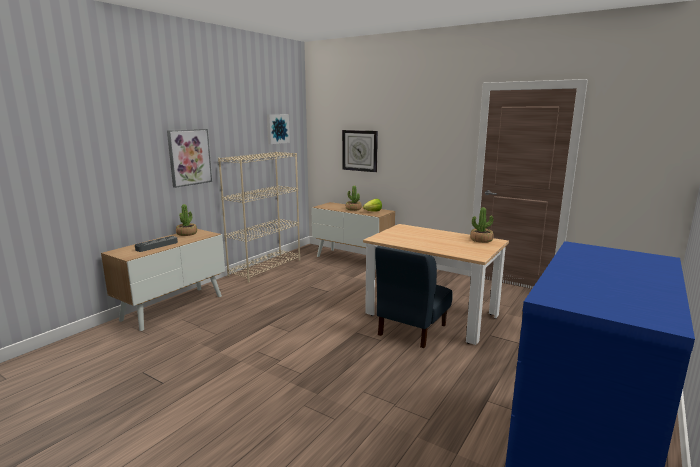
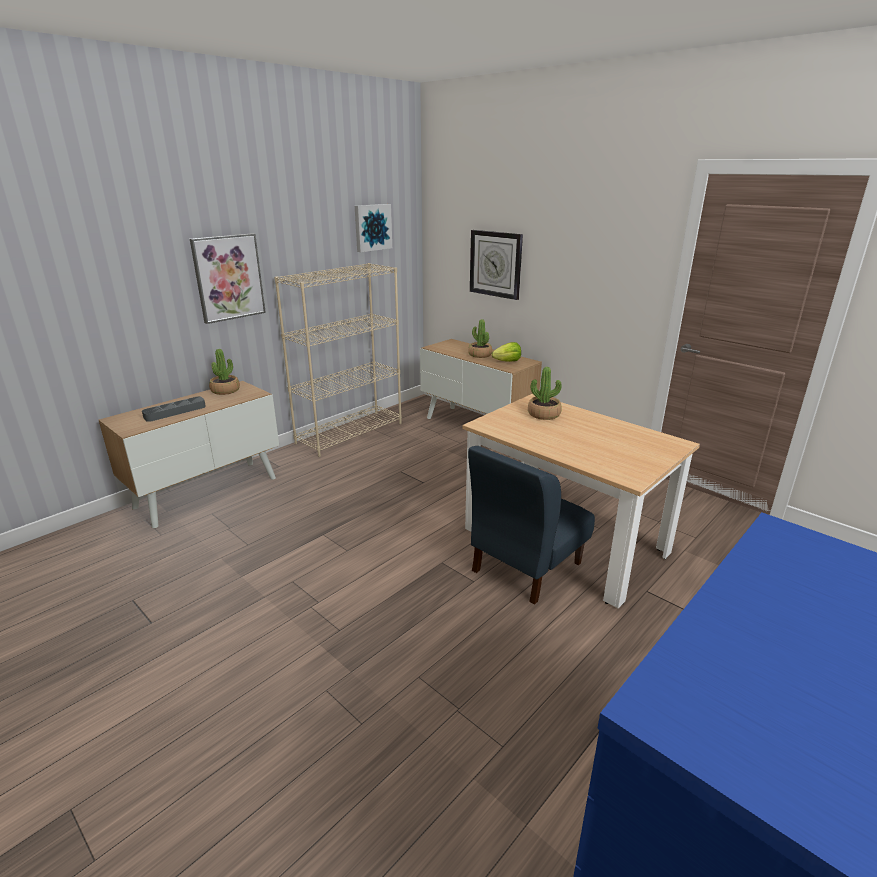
camera: 10 degrees right, 10 degrees up
(481, 240) = (652, 439): potted plant -> potted plant (544, 414)

